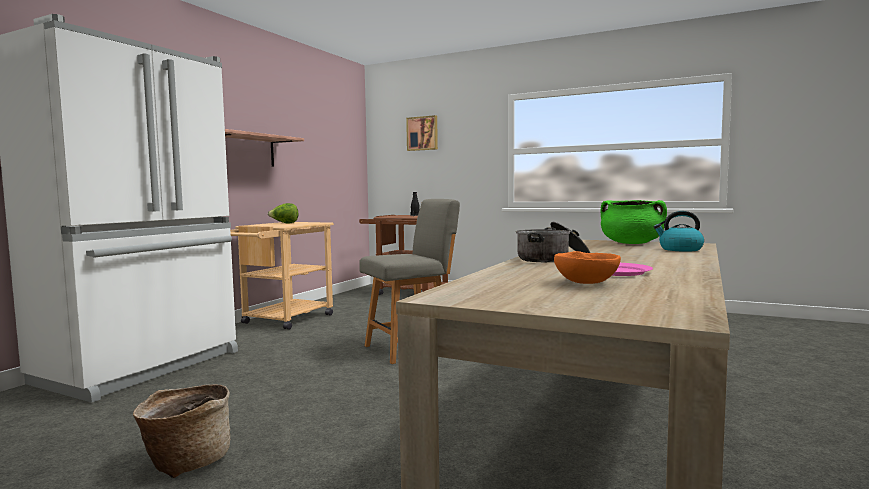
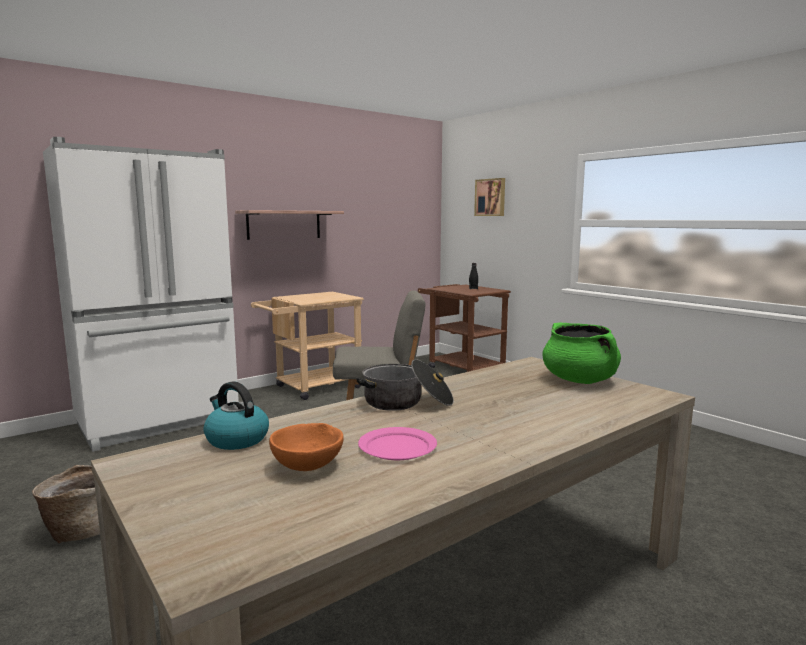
camera: 25 degrees right, 5 degrees up
(284, 223) = (319, 295): lettuce -> none
(680, 249) = (602, 406): kettle -> kettle (236, 439)

